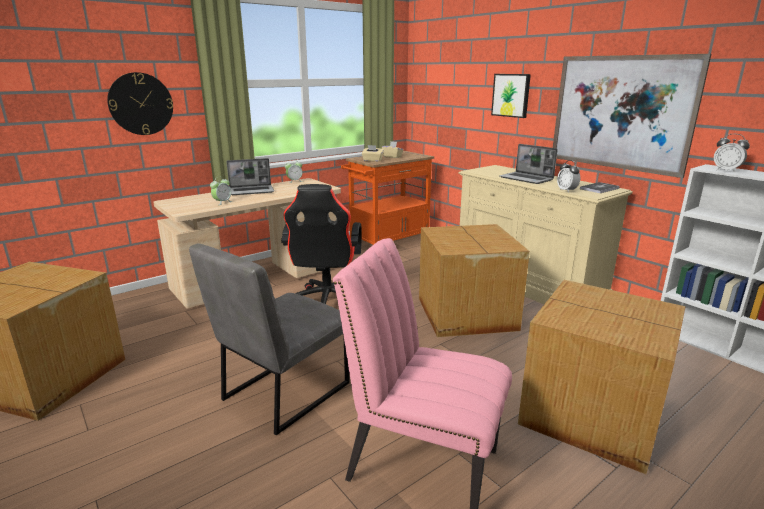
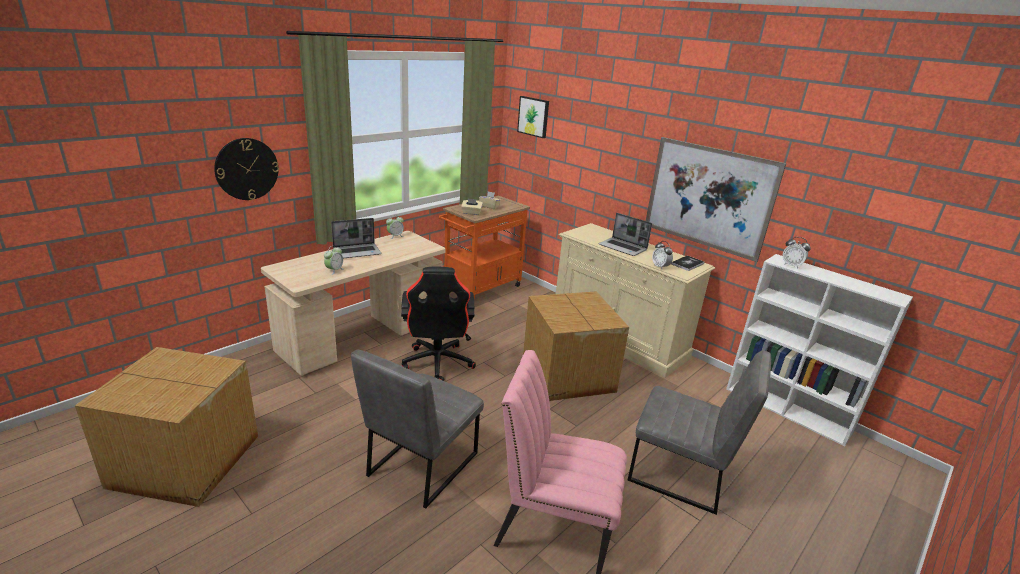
camera: 10 degrees left, 5 degrees up
(511, 95) = (609, 161): picture -> picture (534, 116)
(593, 415) = (680, 475): cardboard box -> grey chair

